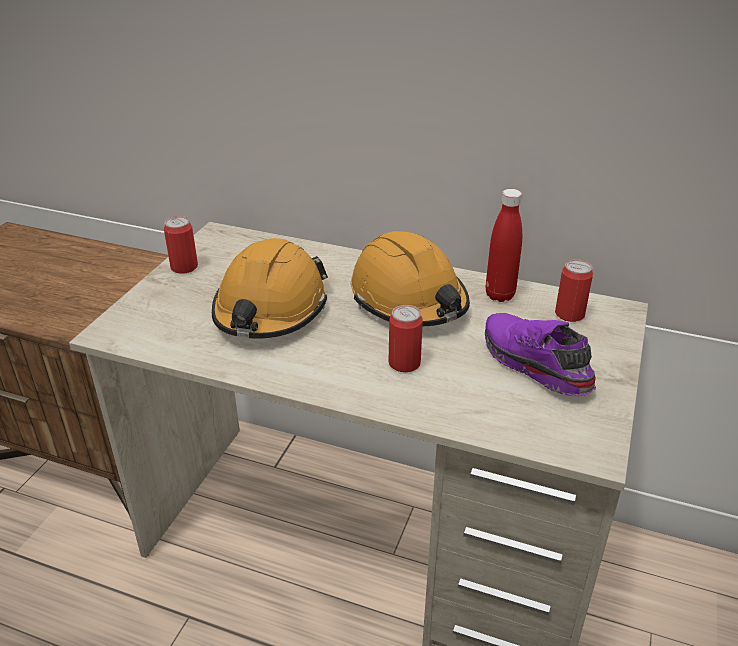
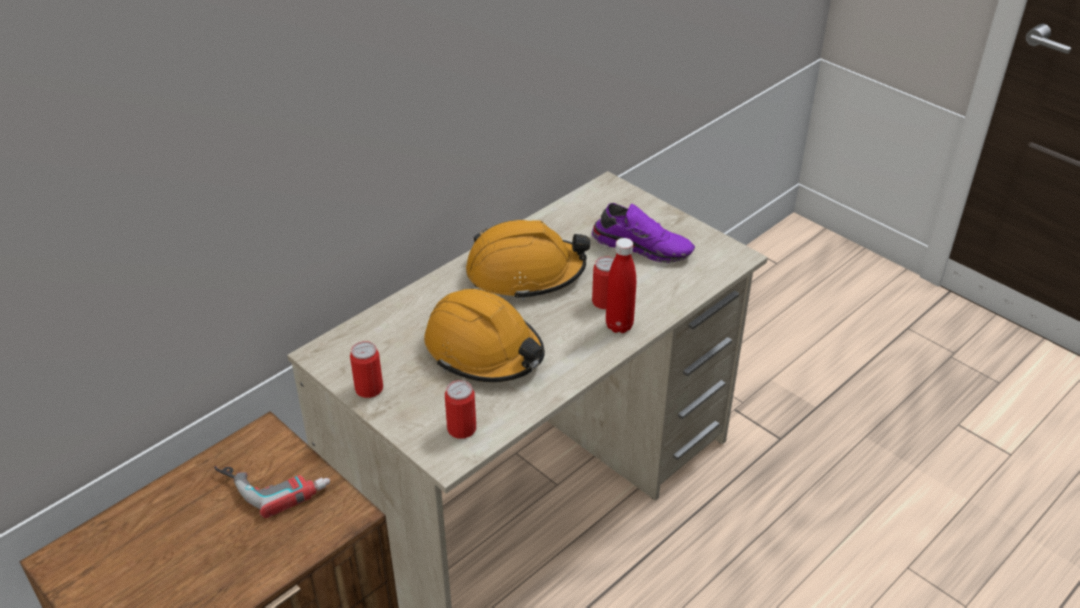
camera: 65 degrees left, 5 degrees up
(107, 285) = (274, 481): none -> power drill
(499, 295) = (552, 228): red bottle -> red bottle (619, 326)
(532, 364) = (643, 246): purple shoe -> purple shoe turned 150 degrees counterclockwise
(569, 314) = (597, 207): can -> can (461, 429)

